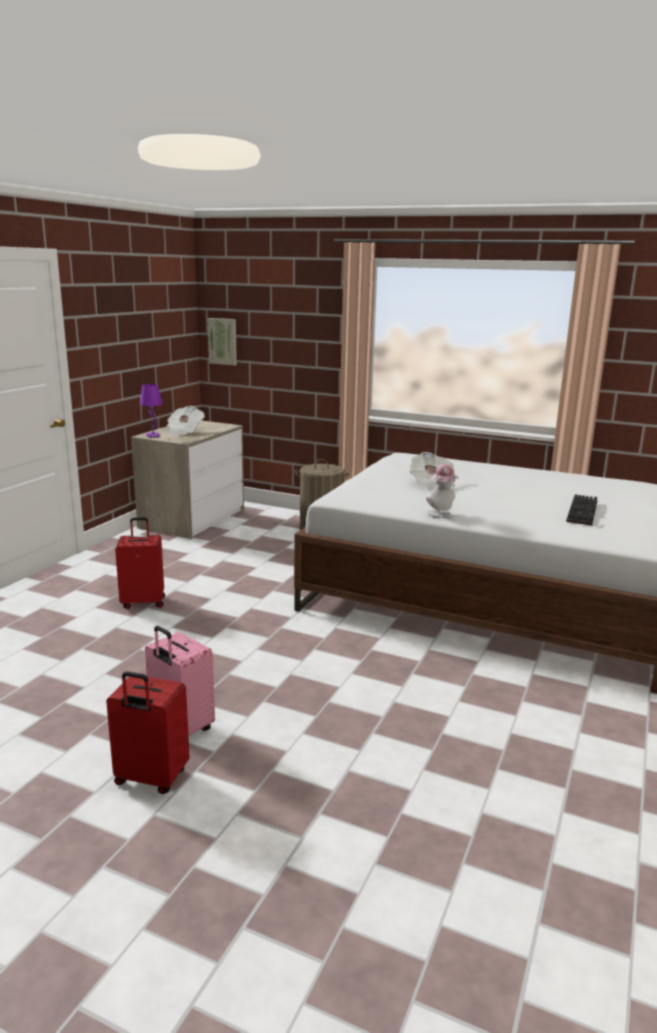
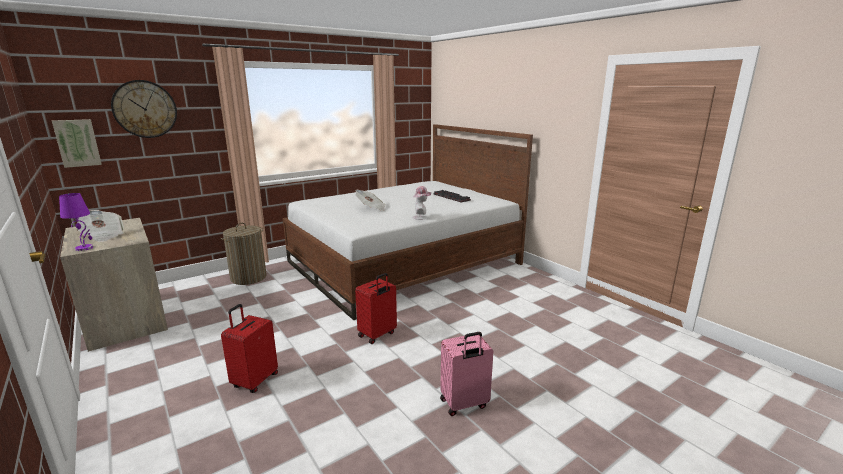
camera: 60 degrees left, 0 degrees up
(150, 779) = (516, 431): red suitcase -> red suitcase (377, 335)
(278, 312) = (145, 109): none -> wall clock

